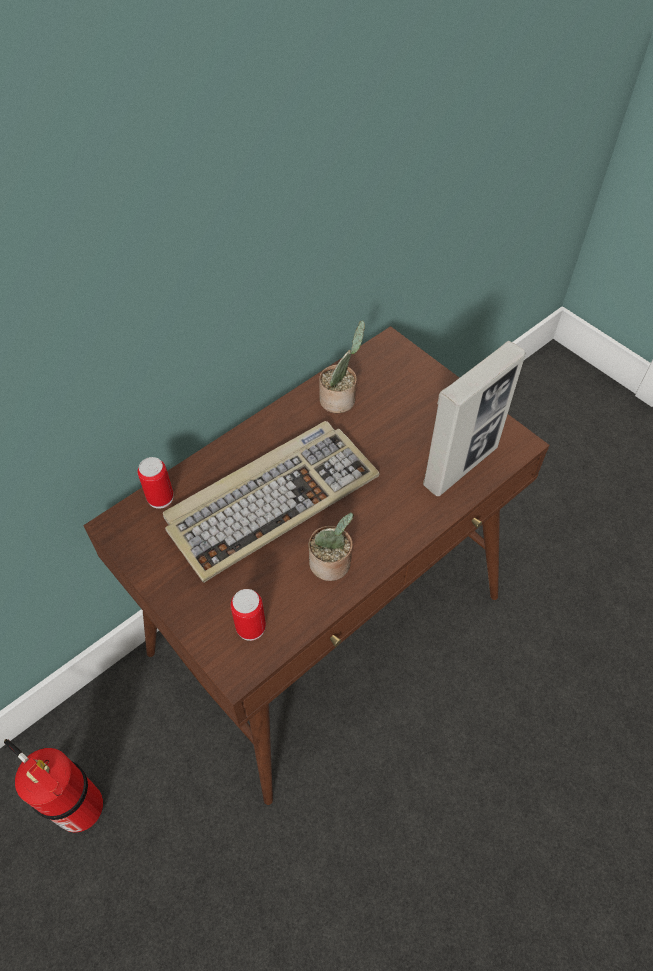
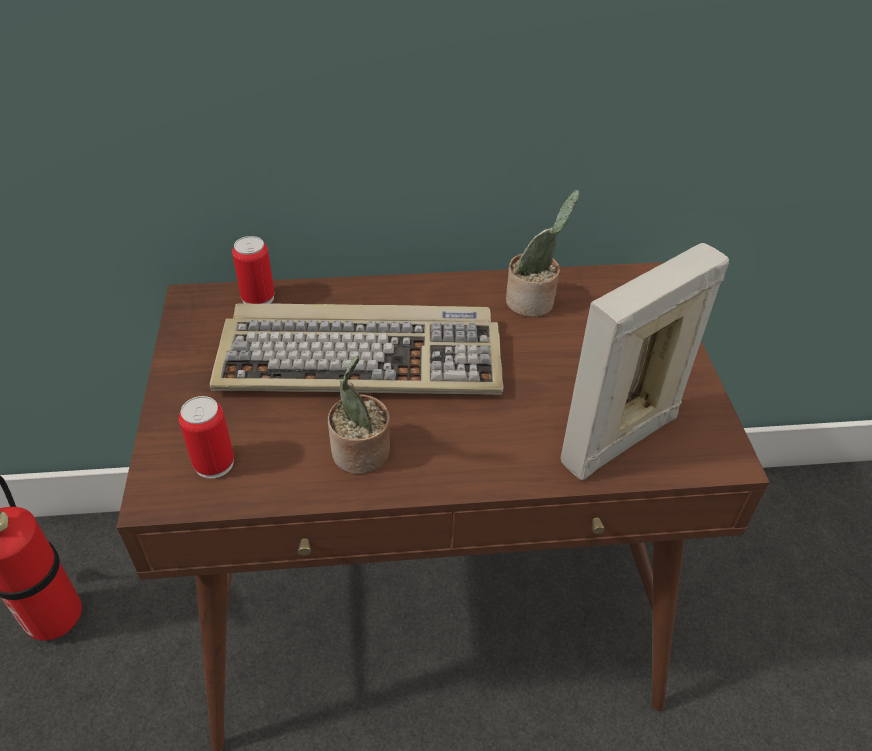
camera: 35 degrees right, 10 degrees down
(460, 466) = (618, 440): picture frame -> picture frame turned 150 degrees clockwise

